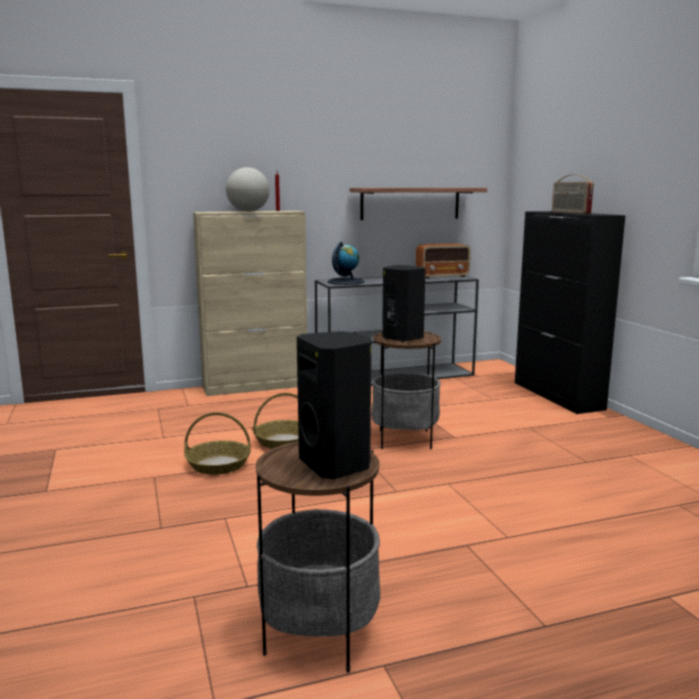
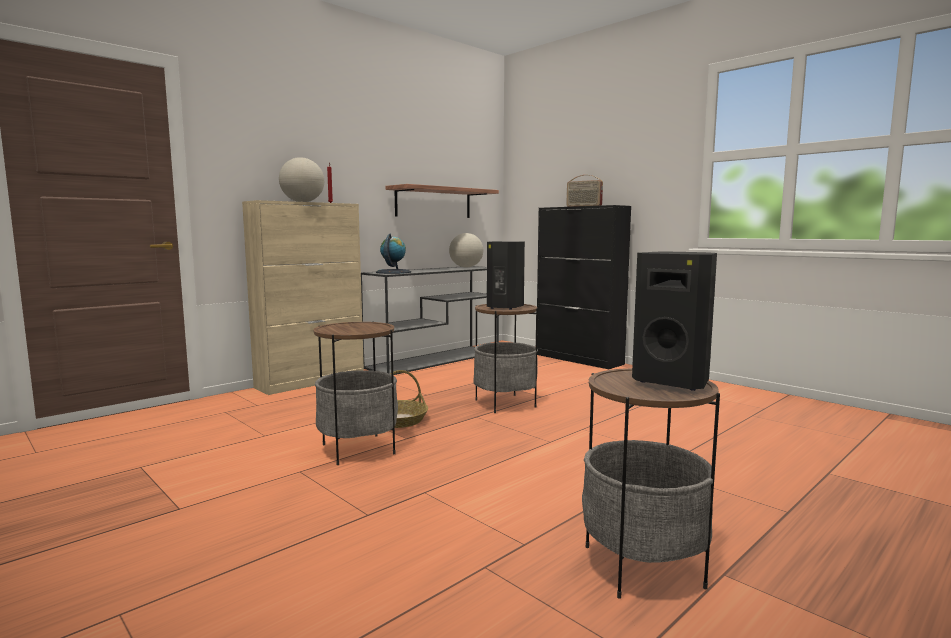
camera: 25 degrees left, 5 degrees down
(219, 465) = (358, 449): basket -> side table
(443, 276) = (466, 267): radio -> globe

